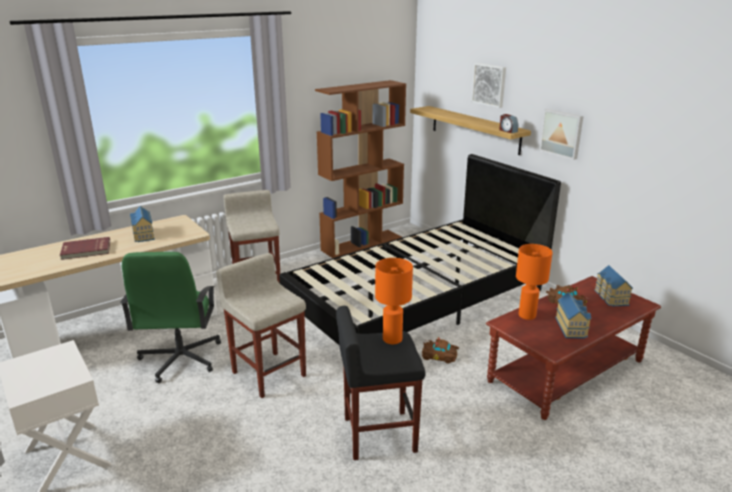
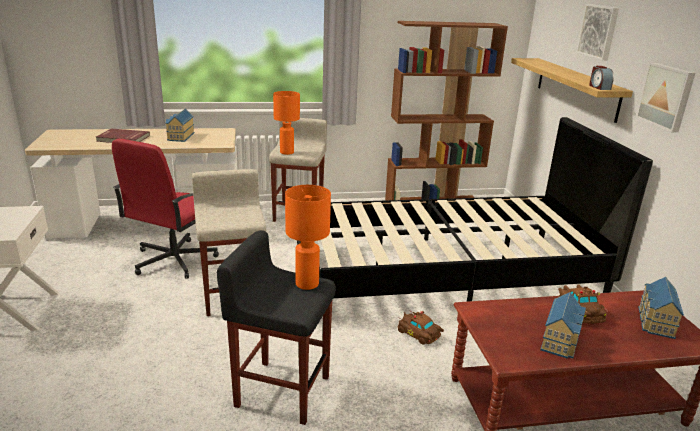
camera: 25 degrees right, 0 degrees up
(180, 359) = (173, 260): green office chair -> red office chair
(527, 315) = (513, 310): orange table lamp -> orange table lamp (287, 152)

